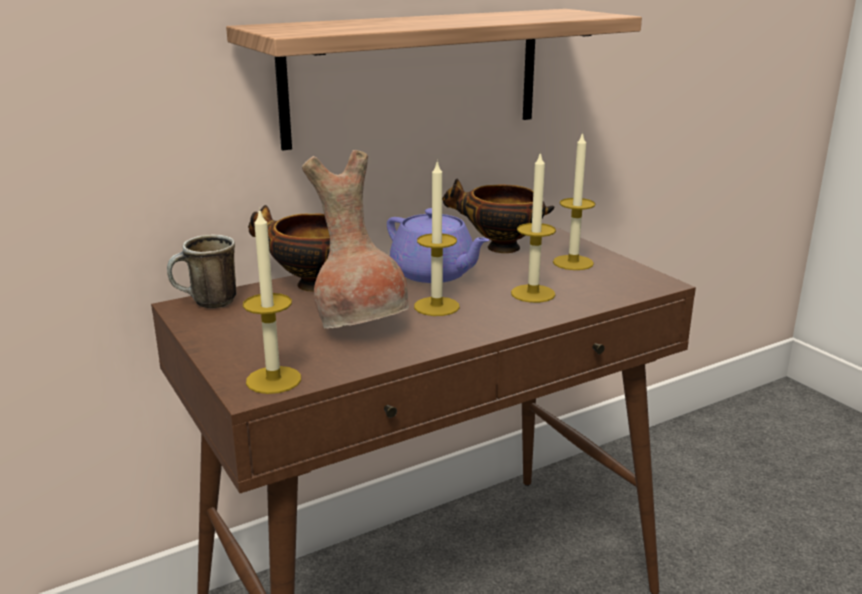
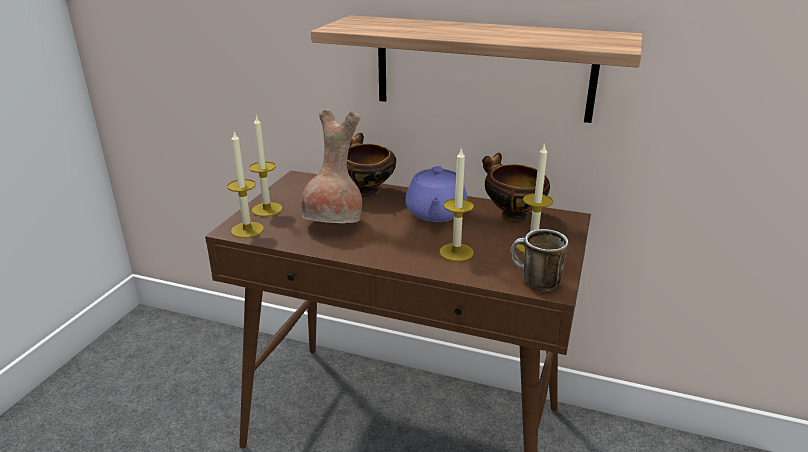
camera: 50 degrees right, 5 degrees up
(207, 304) = (306, 180): mug -> mug (534, 283)
(436, 306) = (390, 232): candle -> candle (267, 209)

